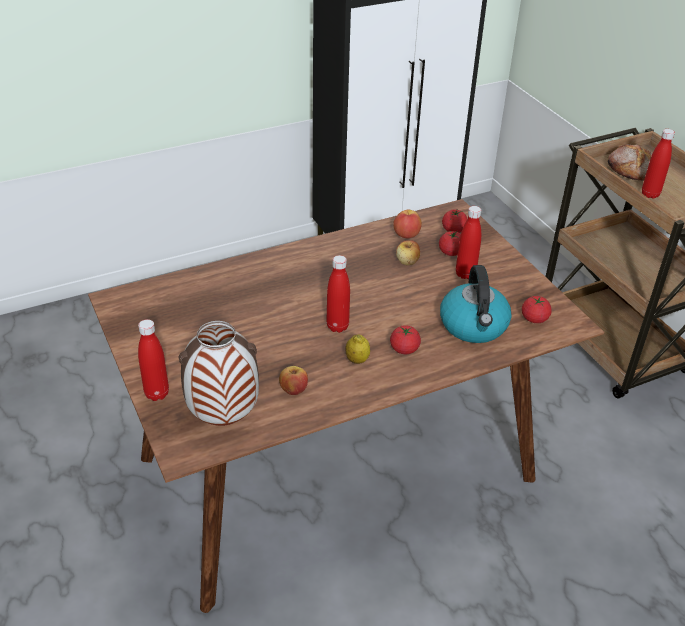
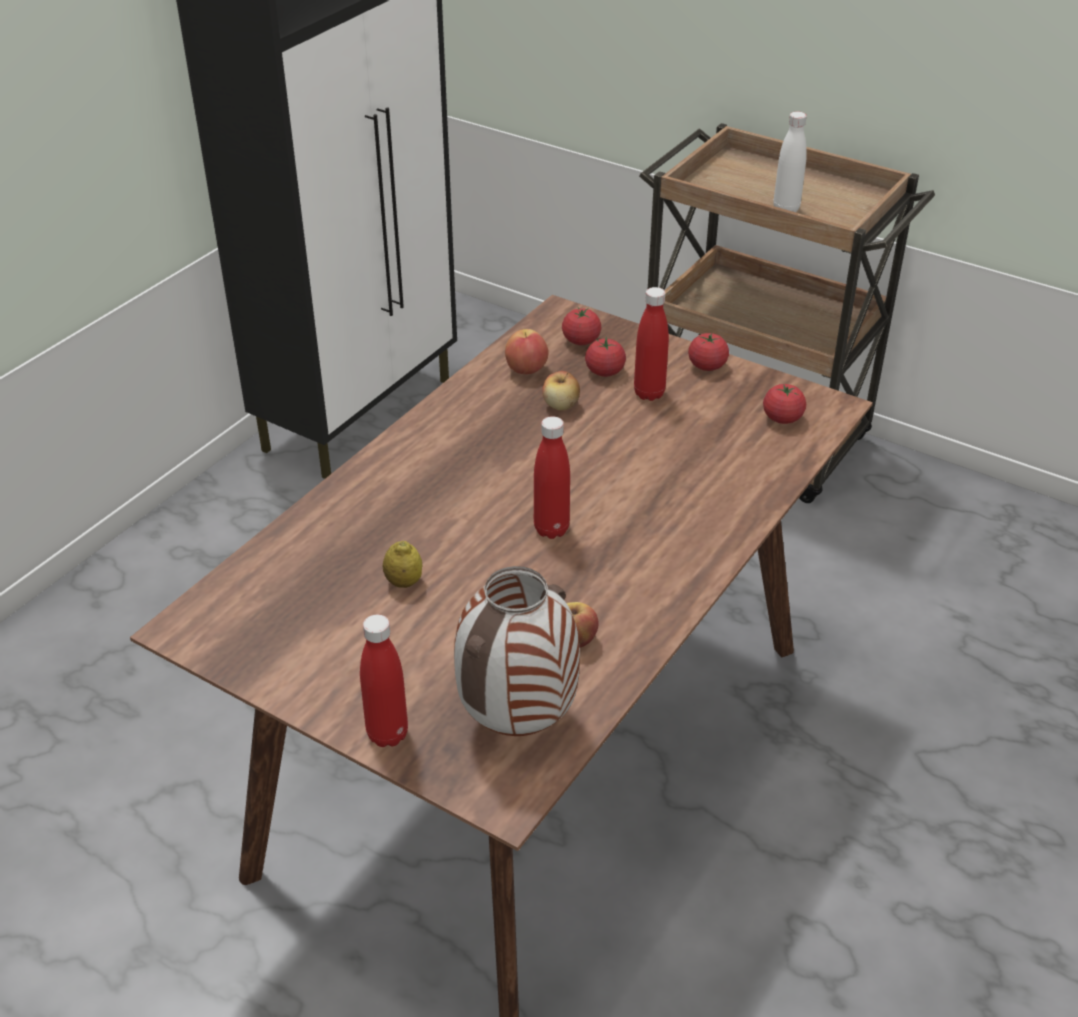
camera: 30 degrees left, 0 degrees up
(357, 360) = (619, 563): lemon -> lemon (403, 582)
(404, 349) = (665, 523): tomato -> tomato (707, 366)
(474, 326) = (721, 456): kettle -> none
(631, 170) = (736, 185): bread -> none
(650, 194) = (786, 209): red bottle -> white bottle

